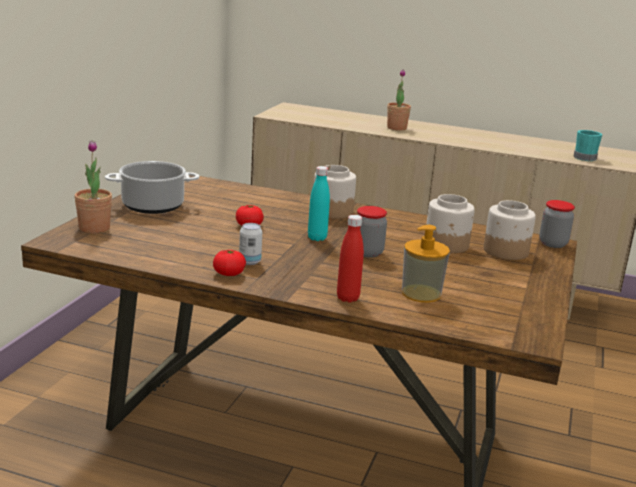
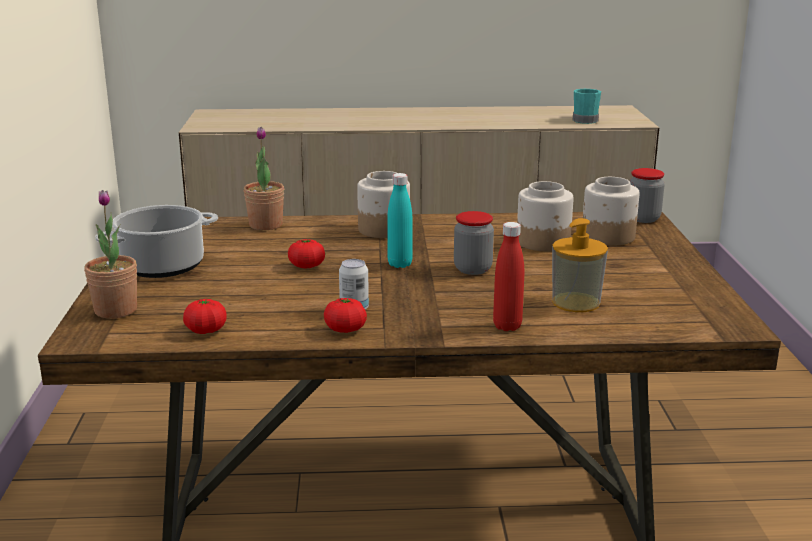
camera: 20 degrees left, 0 degrees up
(136, 253) = (206, 330): none -> tomato
(396, 128) = (360, 119): potted plant -> potted plant (266, 225)

